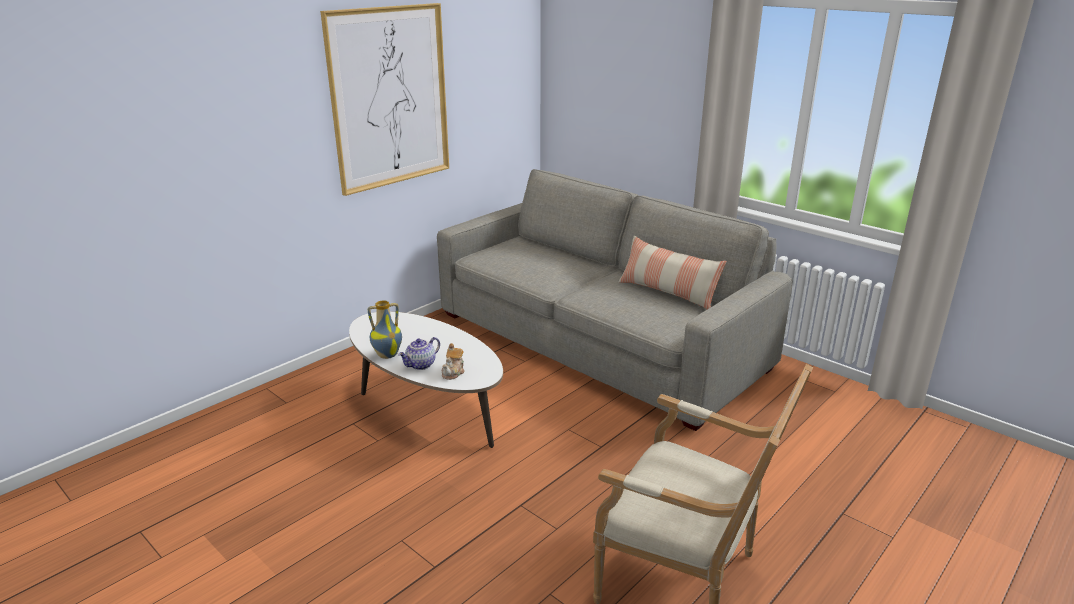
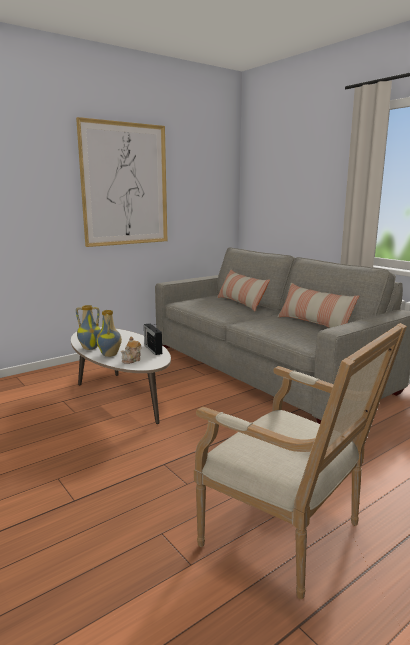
camera: 10 degrees right, 10 degrees down
(421, 365) = (110, 355): teapot -> vase
(472, 349) = (153, 349): none -> radio
(561, 256) = (241, 303): none -> pillow

